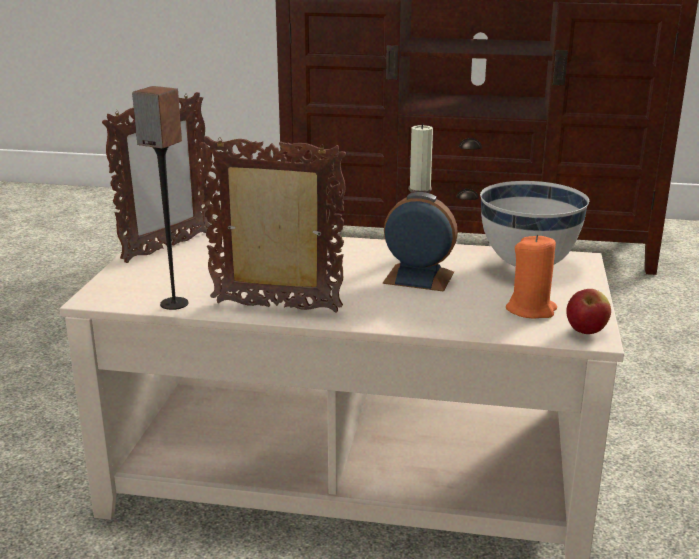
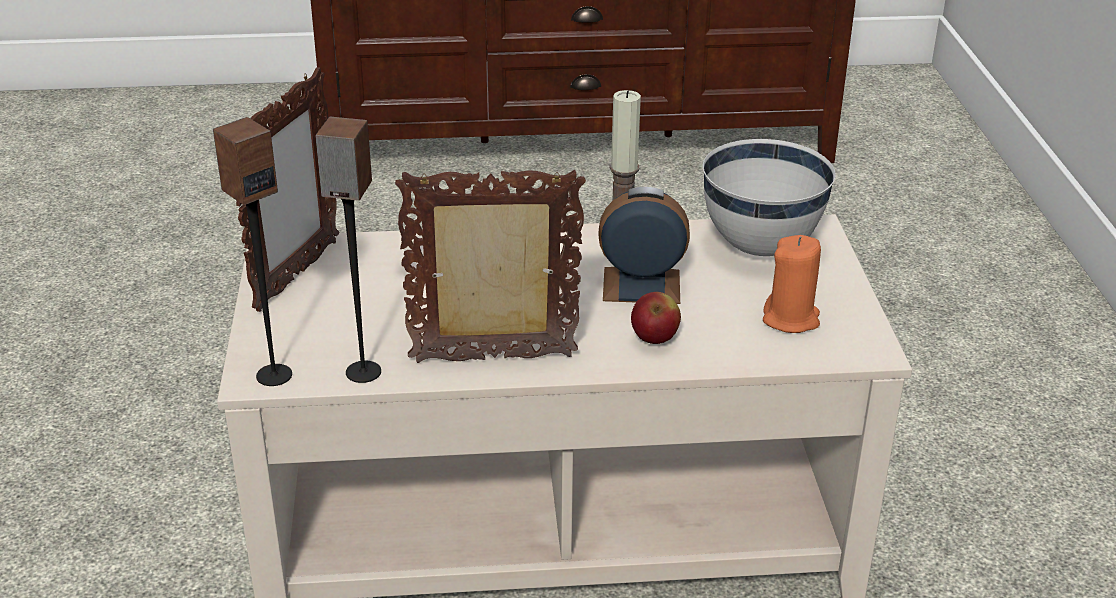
camera: 15 degrees left, 10 degrees up
(109, 298) = (274, 375): none -> speaker
(586, 331) = (862, 343): apple -> apple (654, 339)

